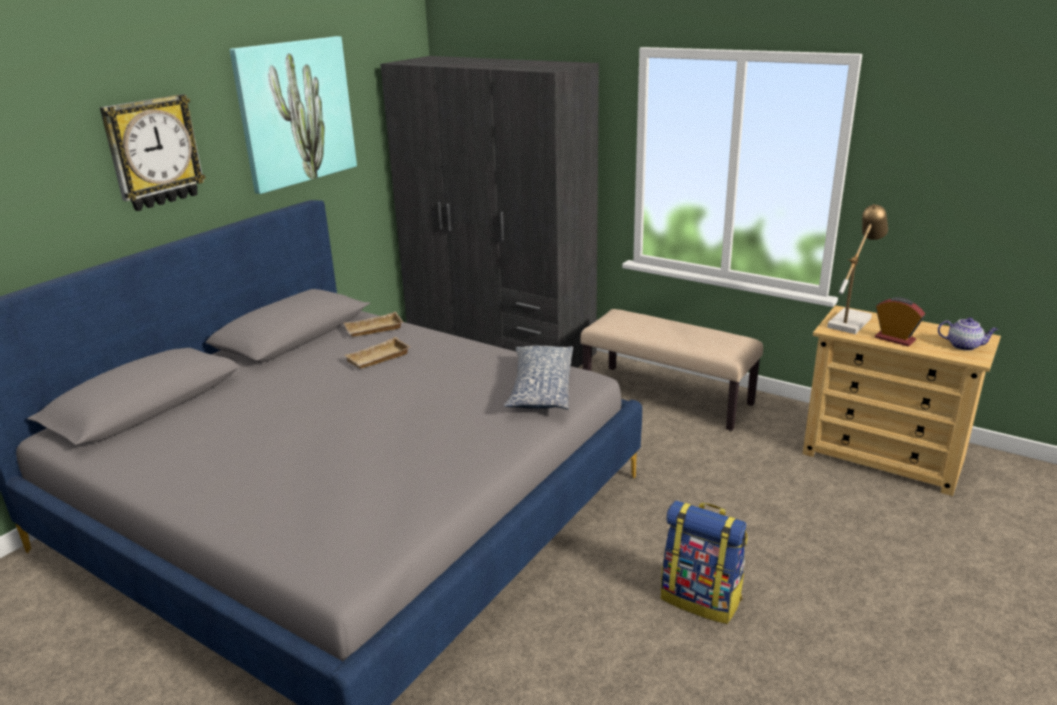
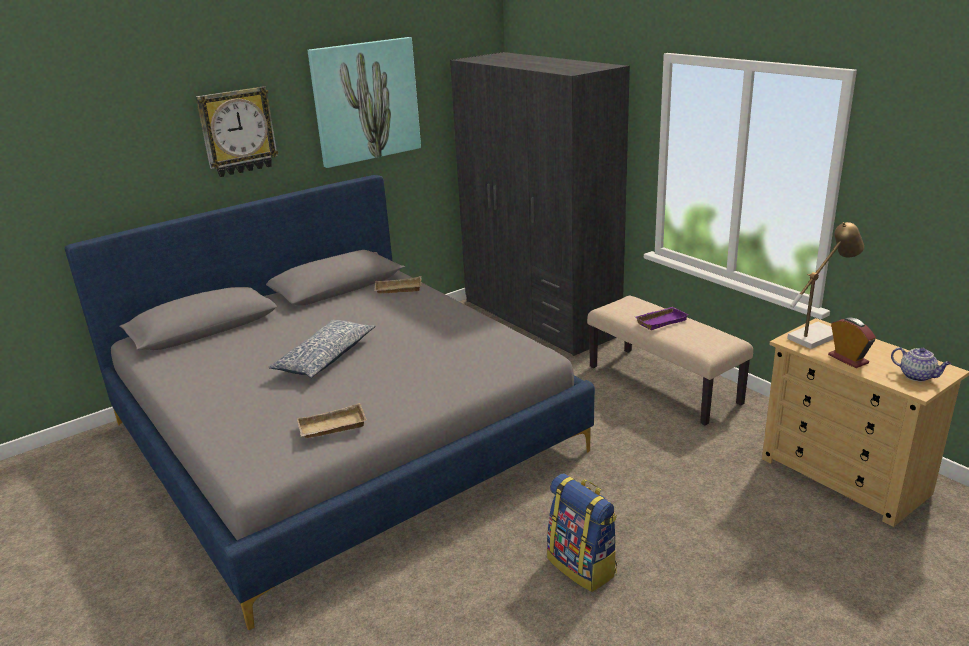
camera: 20 degrees right, 0 degrees up
(378, 359) = (385, 314): beige tray -> beige tray (332, 427)
(540, 388) = (495, 358): pillow -> pillow (325, 358)
(664, 330) = (660, 321): none -> purple tray

